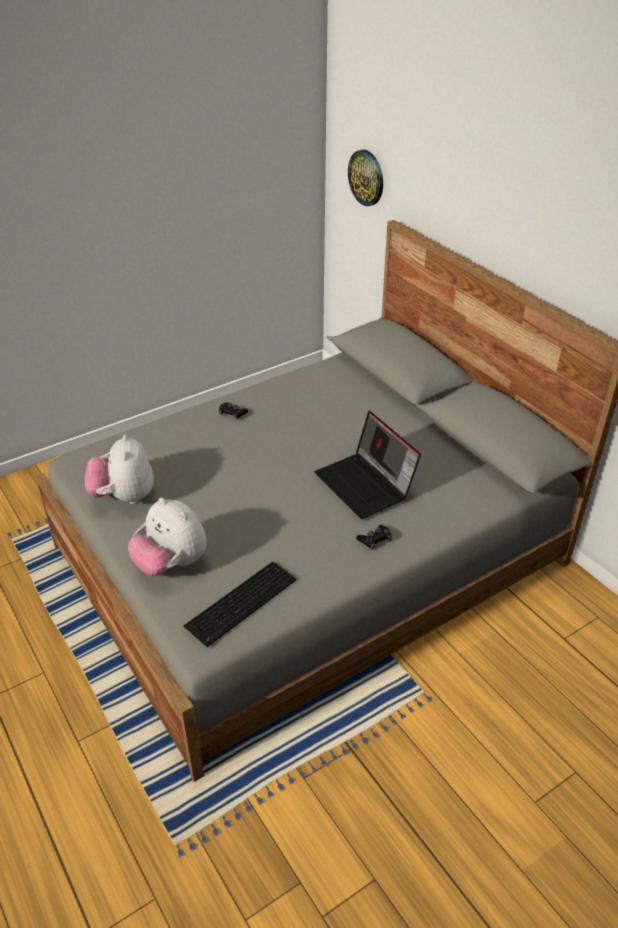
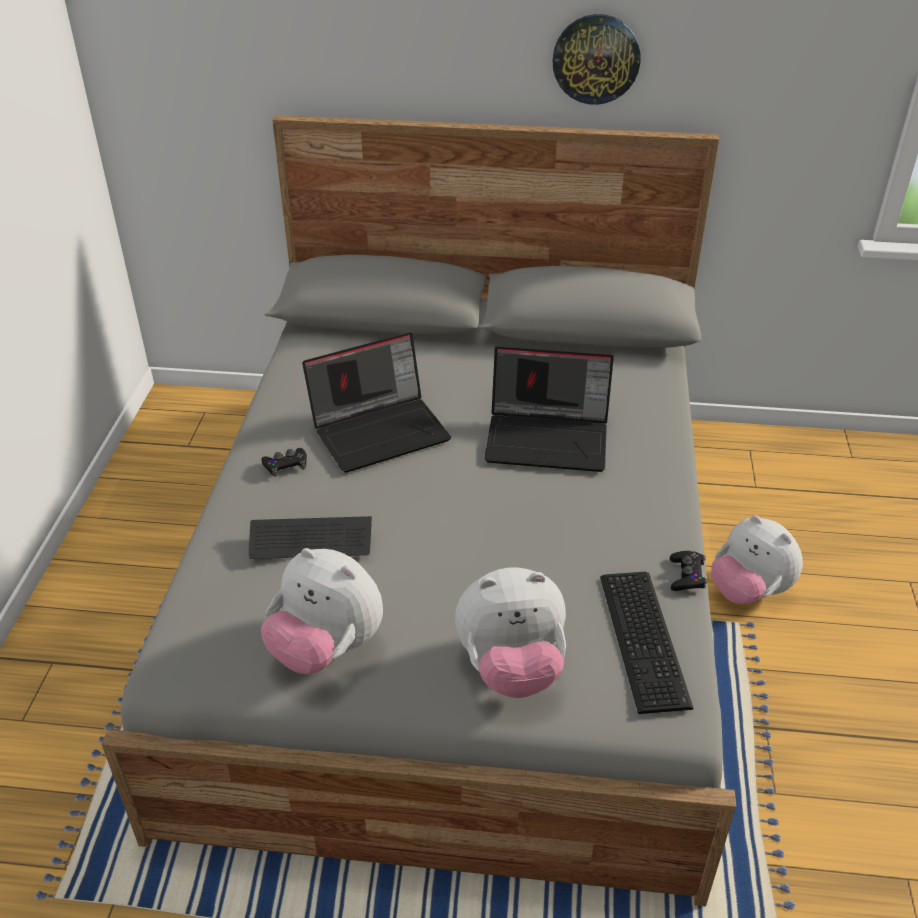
camera: 50 degrees left, 0 degrees up
(185, 449) = (310, 540): none -> keyboard
(295, 425) = (381, 430): none -> laptop
(366, 177) = (192, 73): wall clock -> wall clock (596, 59)
(374, 539) = (641, 481): black game controller -> black game controller (687, 575)
(458, 683) = (748, 591): none -> plush toy

